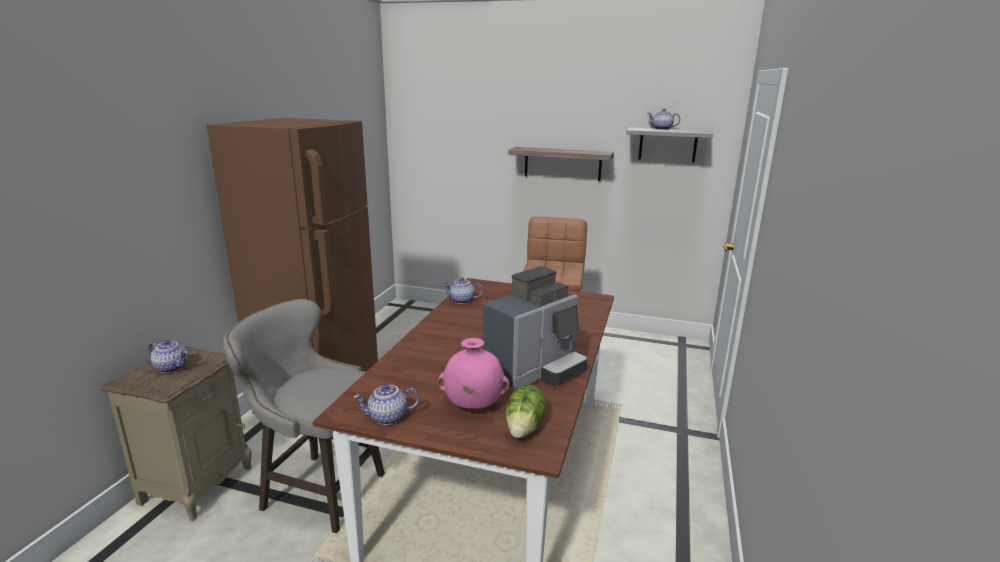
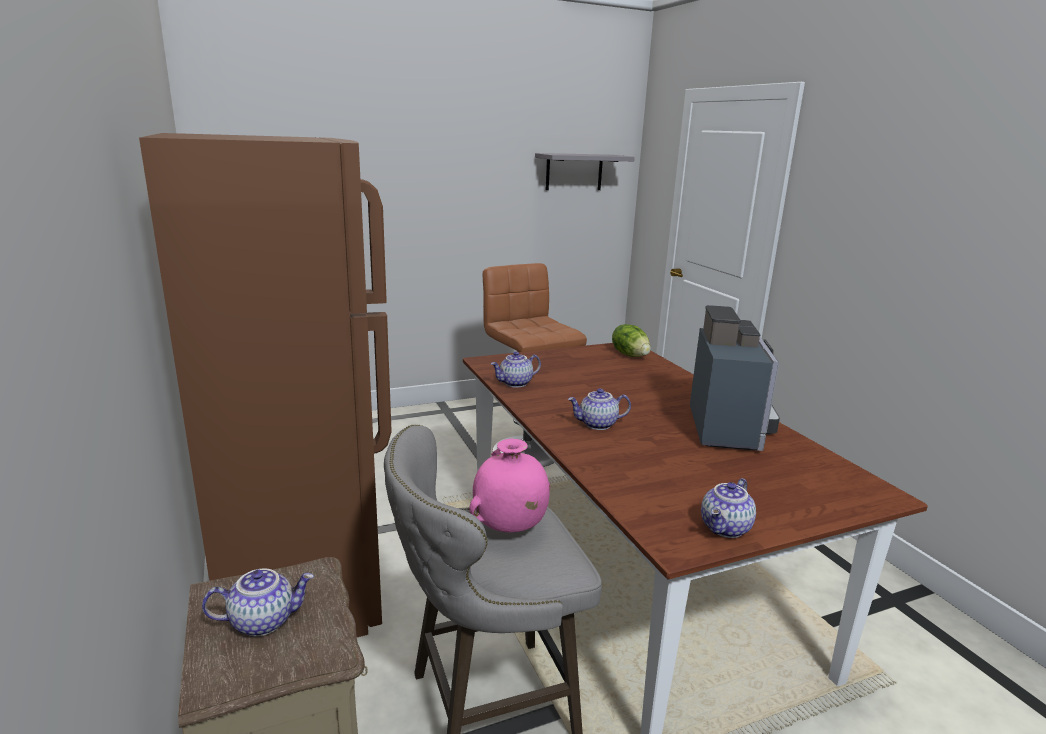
camera: 40 degrees left, 0 degrees up
(472, 407) = (761, 481): pink vase -> pink vase (509, 529)
(525, 427) = (833, 480): lettuce -> lettuce (630, 355)
(562, 164) = (461, 201): shelf -> none
(661, 129) = (575, 154): teapot -> teapot (597, 425)

